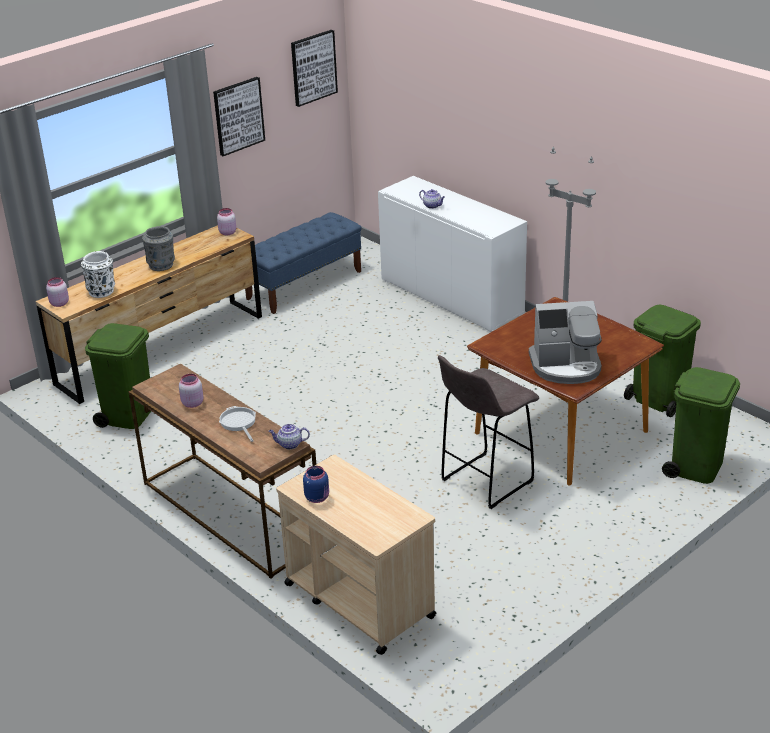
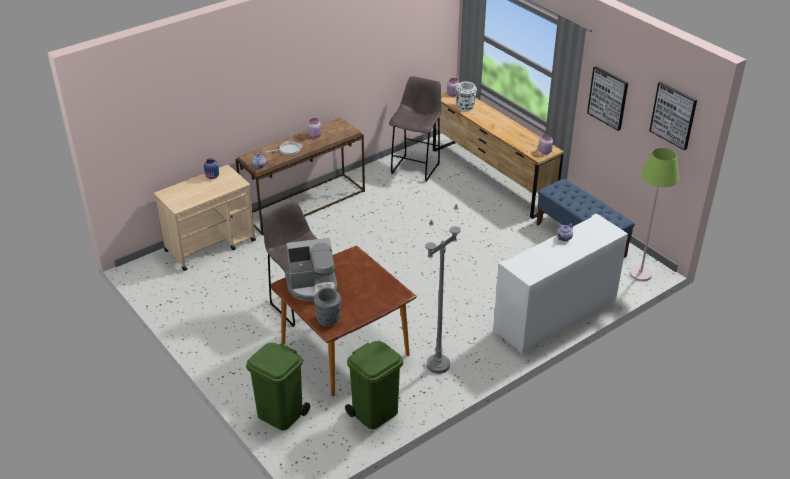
camera: 95 degrees right, 5 degrees up
(128, 415) = (416, 167): green trash can -> grey stool
(161, 265) = (498, 127): grey vase -> grey vase (328, 319)
(364, 251) = (640, 274): none -> green floor lamp
(566, 366) = (312, 286): coffee machine -> coffee machine turned 105 degrees counterclockwise

